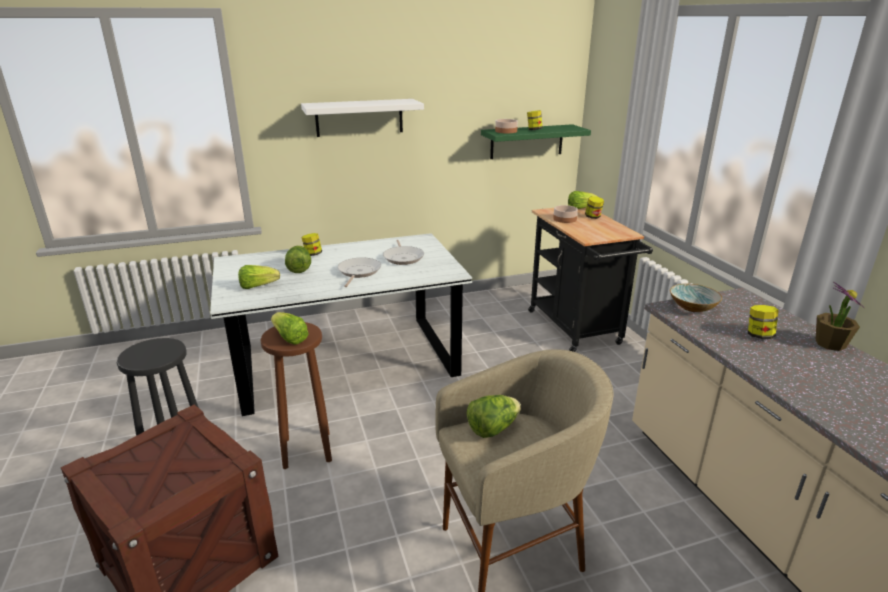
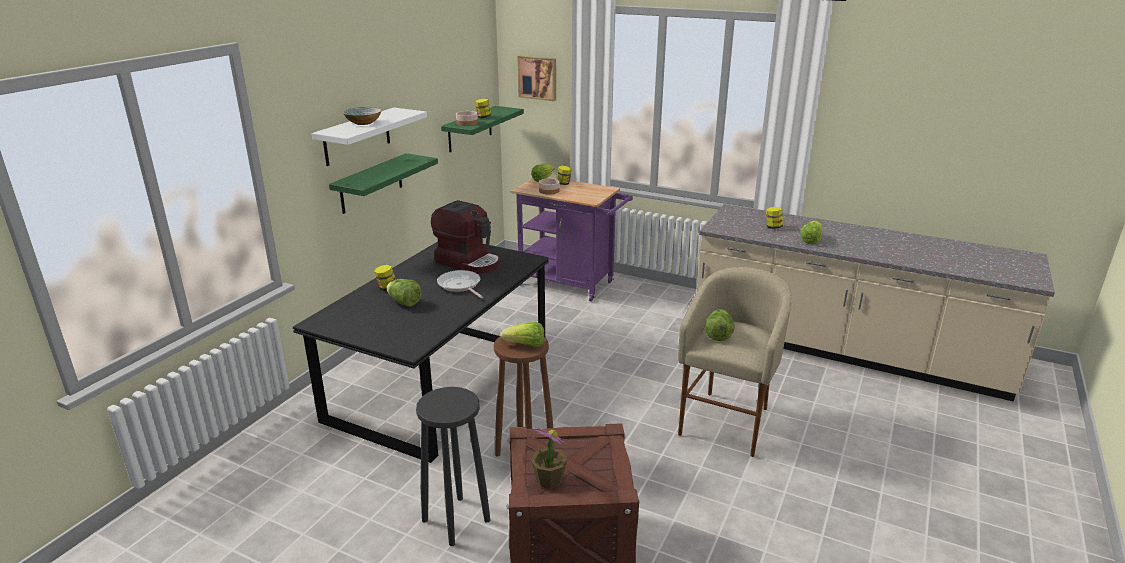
camera: 45 degrees left, 0 degrees up
(258, 286) = (403, 328): lettuce -> lettuce (810, 240)
(346, 360) = (439, 383): white dining table -> black dining table
(373, 165) = (371, 183): none -> green shelf
(403, 257) = (469, 262): frying pan -> coffee machine
(577, 330) = (571, 284): black cart -> purple cart
(611, 96) = (538, 77): none -> picture
(693, 307) = (723, 223): bowl -> bowl (364, 122)
(829, 344) = (802, 220): potted plant -> potted plant (549, 479)

